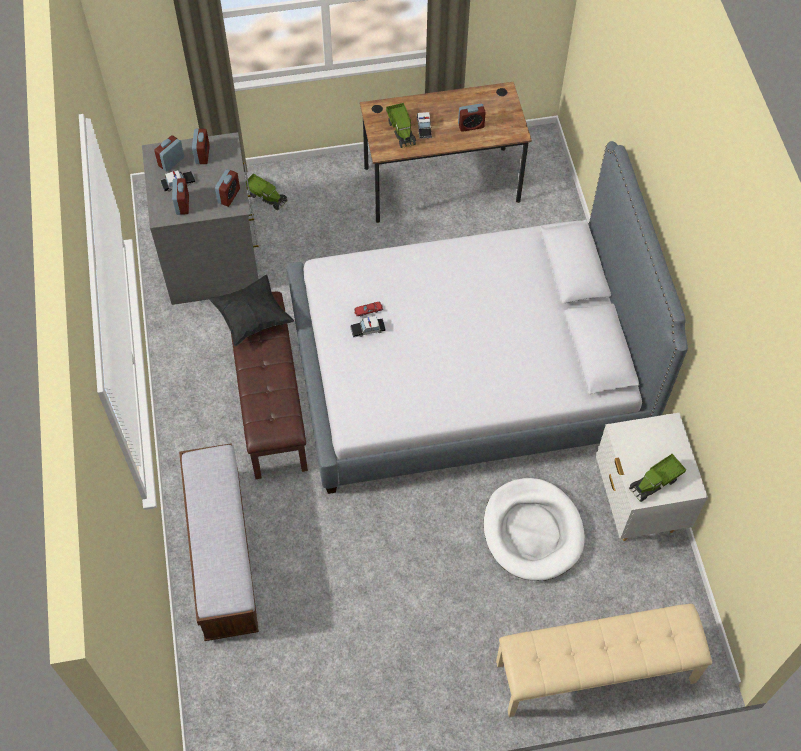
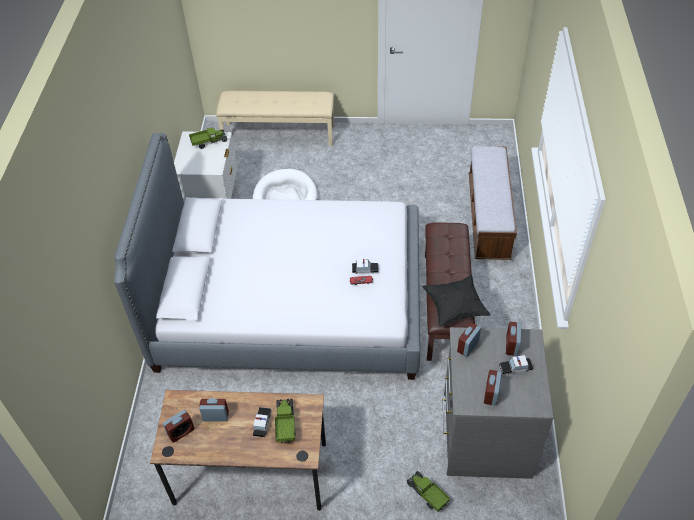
camera: 165 degrees left, 10 degrees down
(171, 162) = (522, 392): alarm clock -> alarm clock (181, 432)

